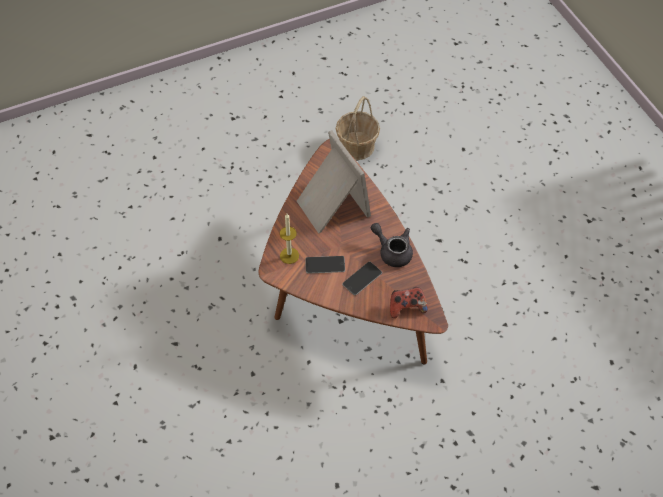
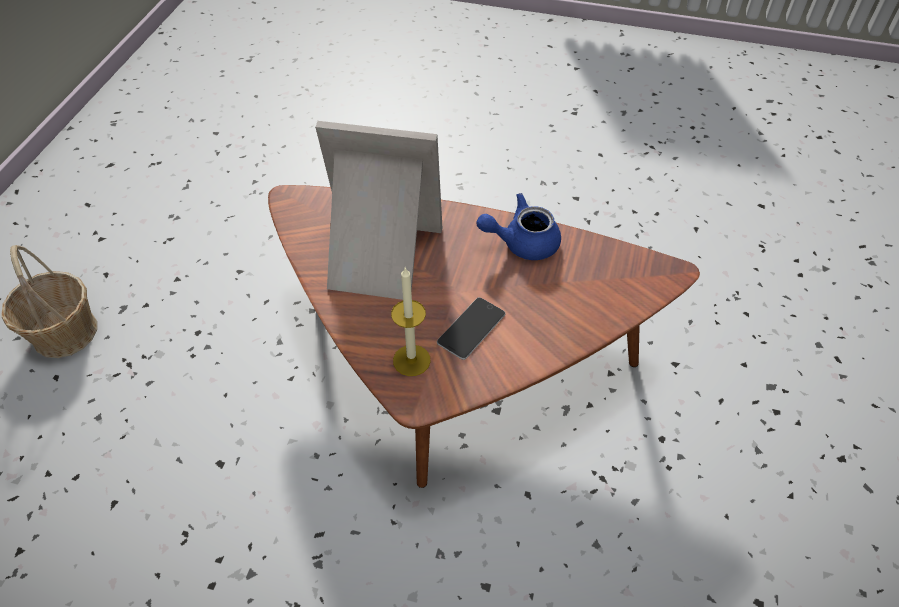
camera: 50 degrees left, 5 degrees down
(356, 146) = (266, 219): basket -> basket (64, 333)
(362, 278) = (536, 302): phone -> none
(392, 251) = (522, 242): grey teapot -> blue teapot
(406, 307) = (627, 285): game controller -> none

